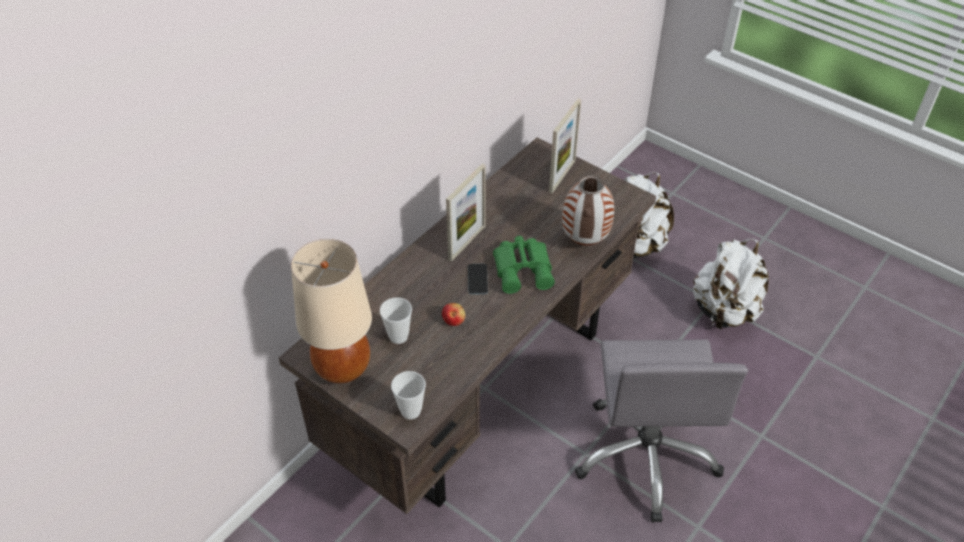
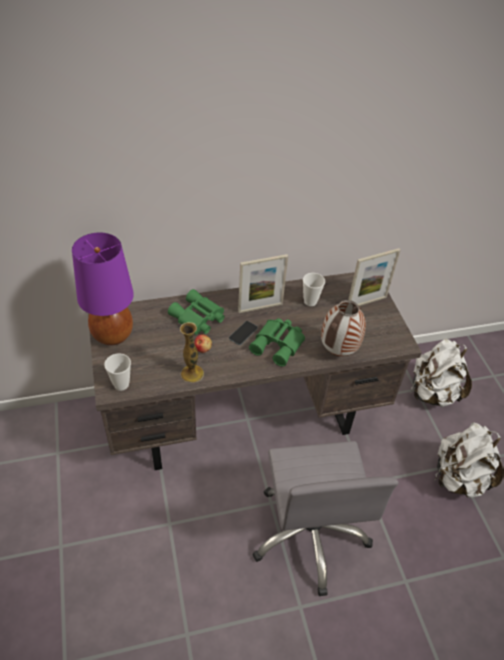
camera: 35 degrees right, 0 degrees up
(342, 367) = (112, 334): beige table lamp -> purple table lamp
(398, 336) = (161, 337): cup -> cup (310, 301)
(415, 293) = (197, 318): none -> green binoculars
(470, 352) = (192, 373): none -> vase
(646, 455) = (310, 533): grey office chair -> grey office chair turned 45 degrees counterclockwise

